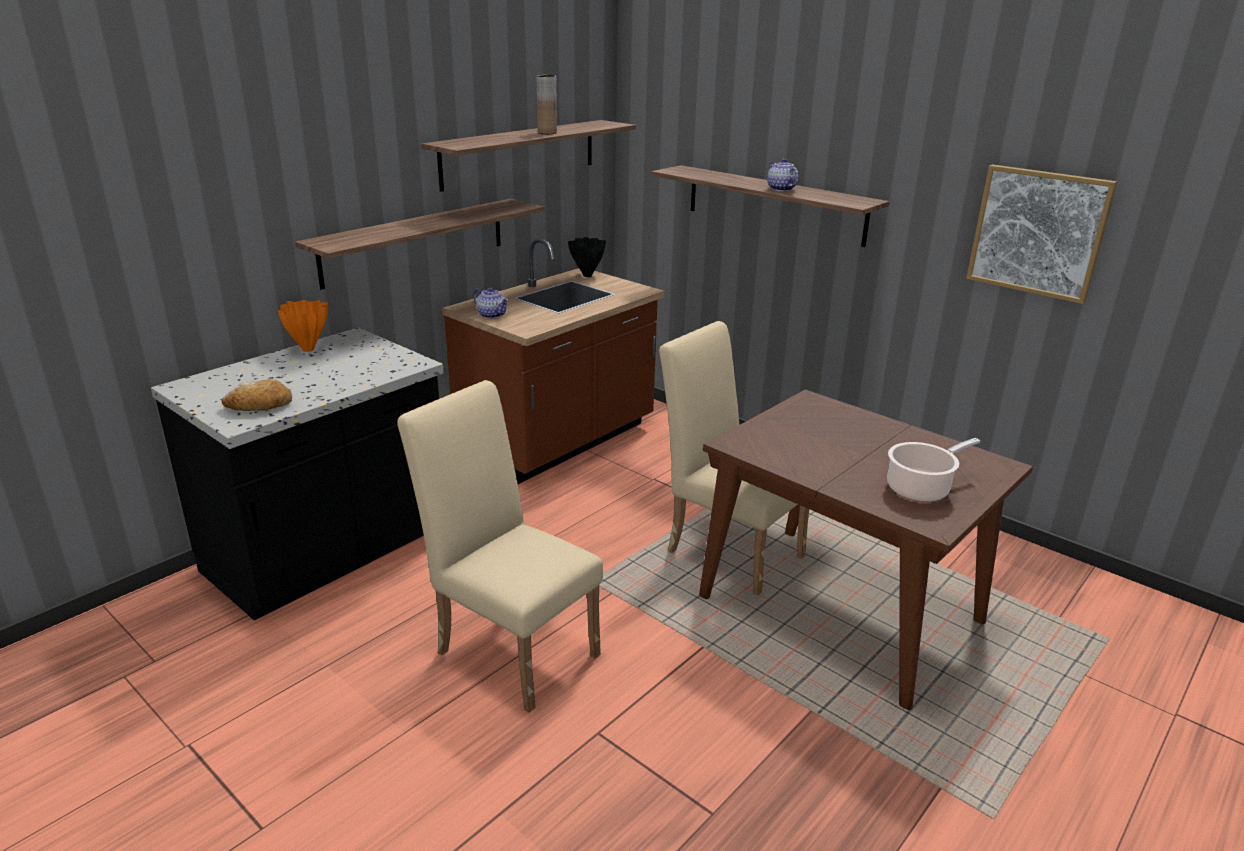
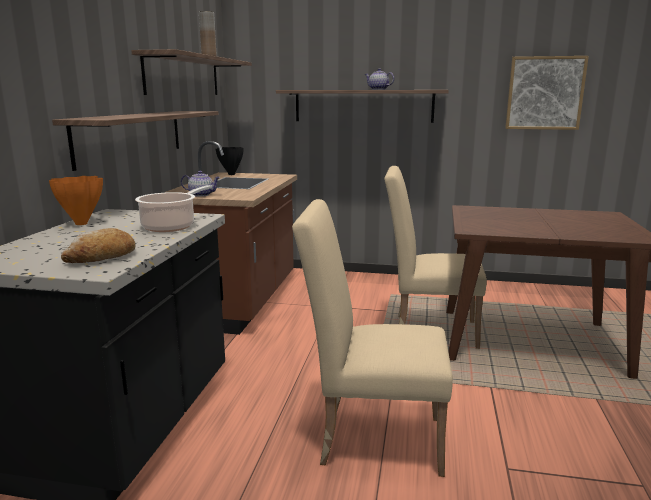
camera: 30 degrees left, 10 degrees down
(921, 488) = (601, 227): cooking pot -> cooking pot (171, 226)

